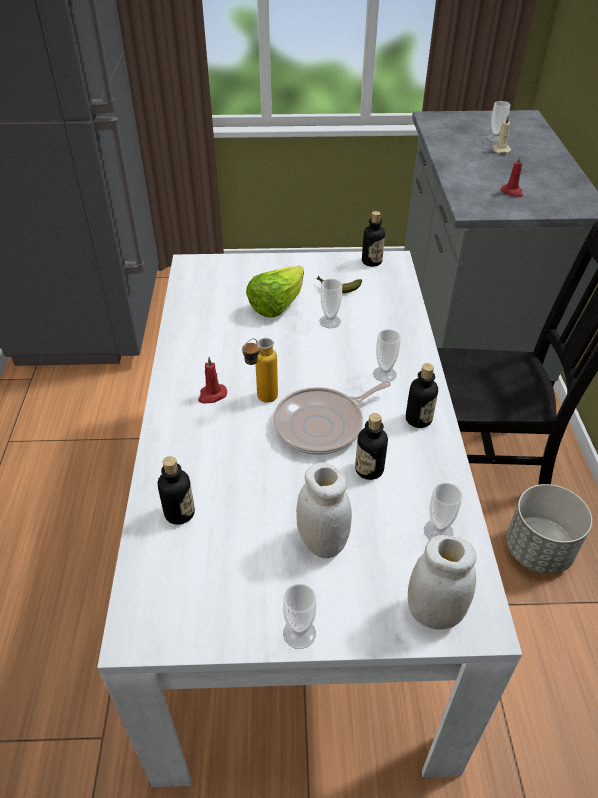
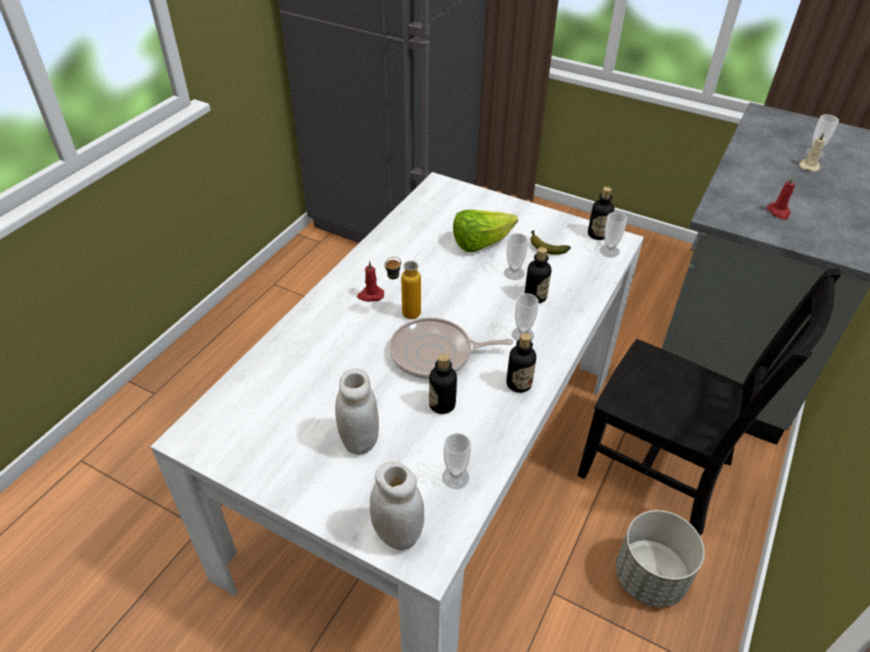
camera: 30 degrees right, 0 degrees up
(179, 513) = (278, 371): bottle -> bottle (535, 296)
(299, 633) = (290, 494): cup -> cup (609, 251)

